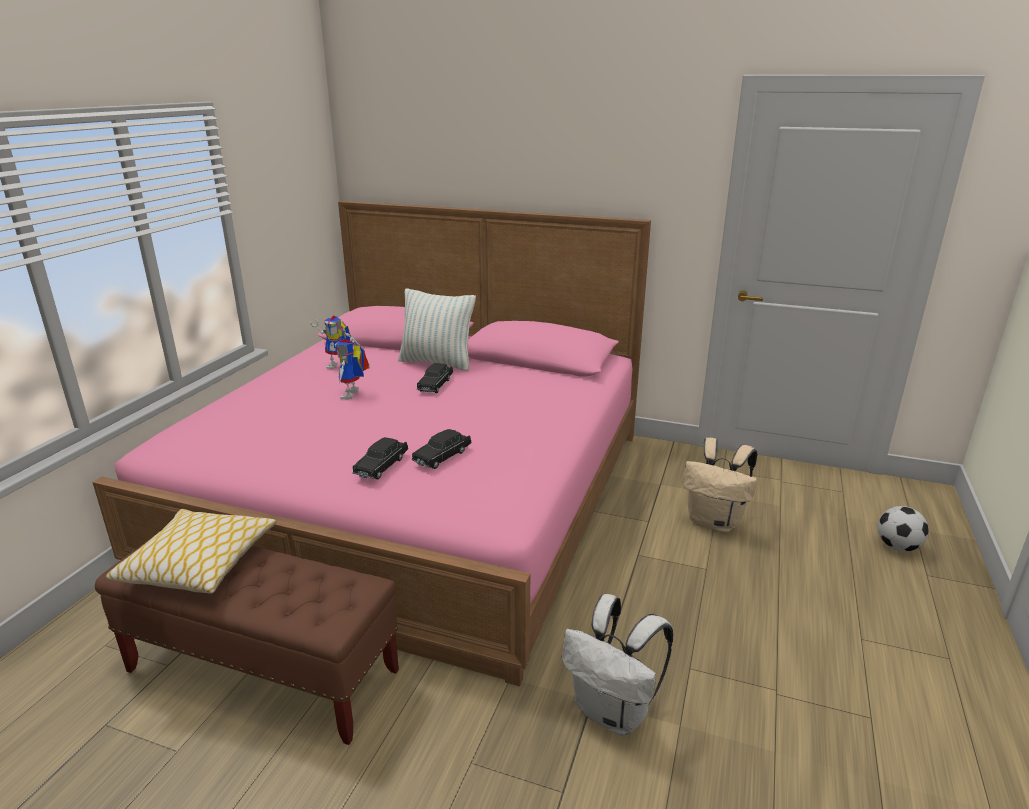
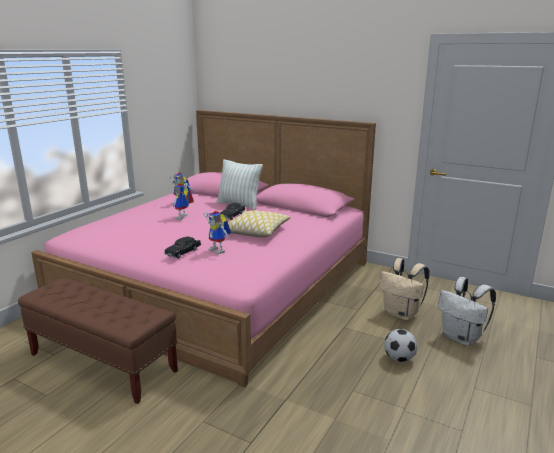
camera: 10 degrees right, 5 degrees down
(199, 563) = (73, 294): pillow -> pillow (256, 231)
(442, 456) = (219, 250): black toy car -> toy robot
(613, 712) = (296, 407): white backpack -> white backpack (462, 338)
(897, 546) = (522, 339): football -> football (399, 358)

